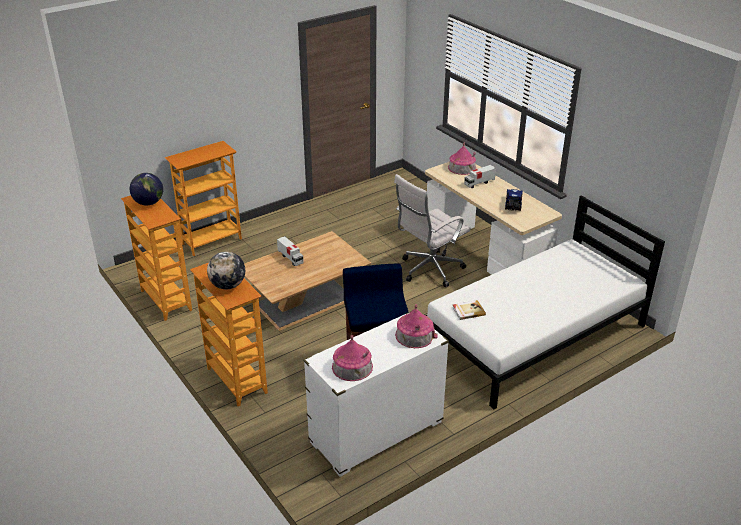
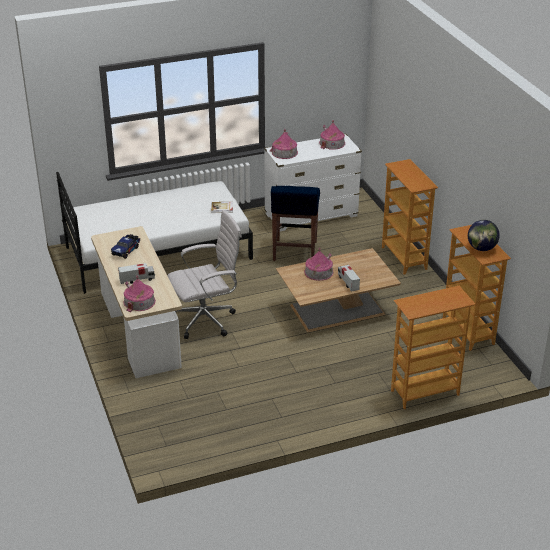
camera: 165 degrees left, 0 degrees up
(228, 285) = (408, 172): globe -> none
(324, 264) = (318, 272): none -> toy house

